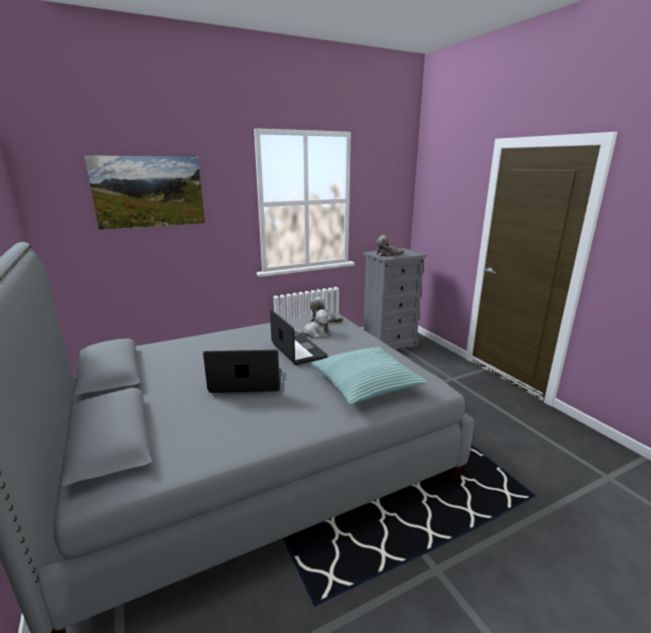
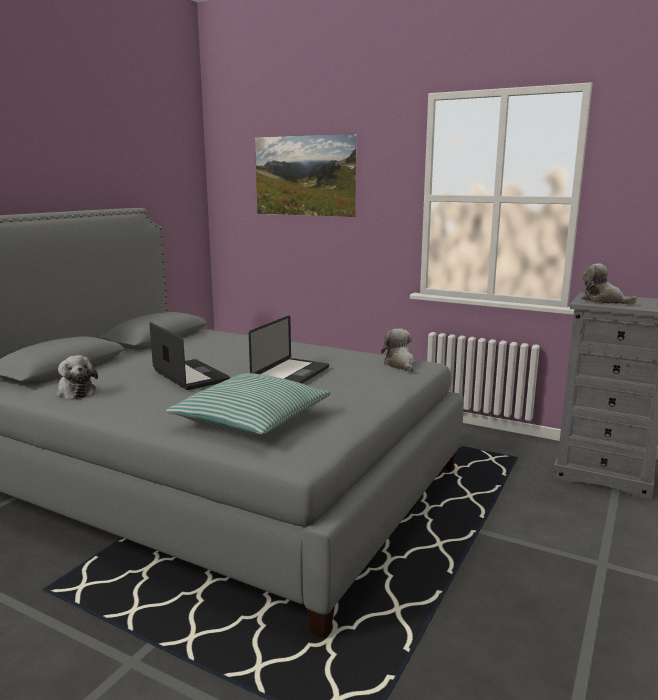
camera: 55 degrees right, 5 degrees down
(314, 334) = (350, 370): plush toy -> plush toy (75, 392)

